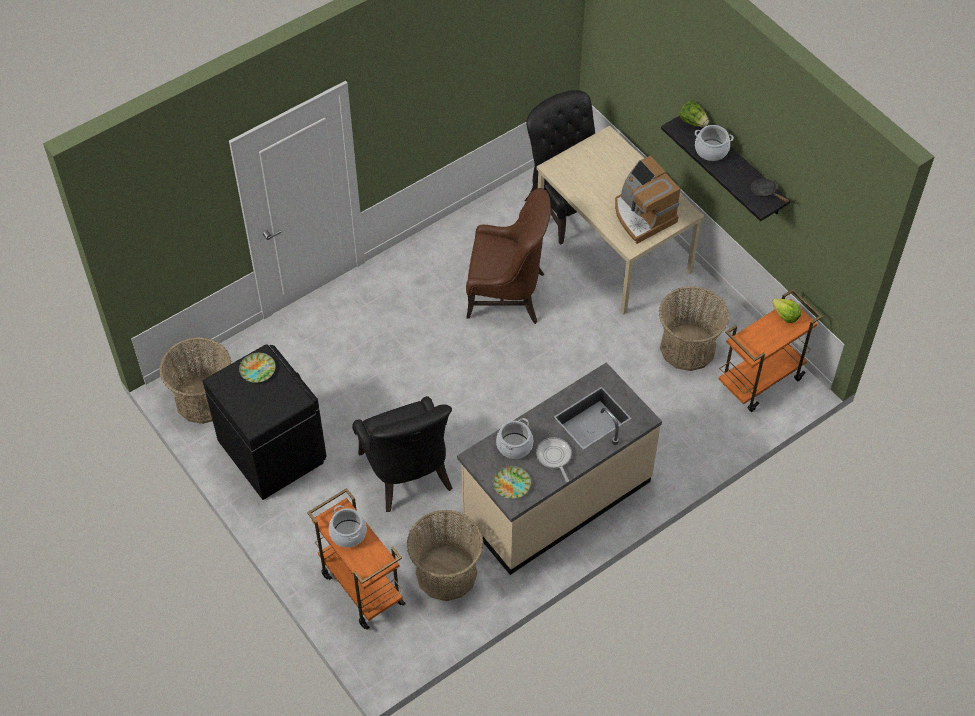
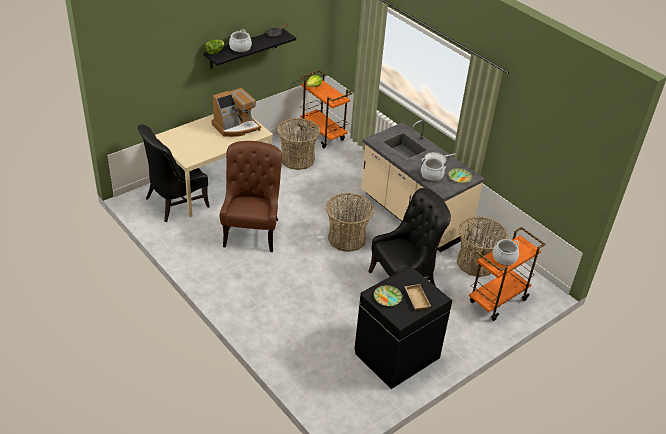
camera: 95 degrees left, 15 degrees down
(203, 399) = (353, 401): basket -> basket (347, 238)
(252, 399) = (416, 299): none -> beige tray

